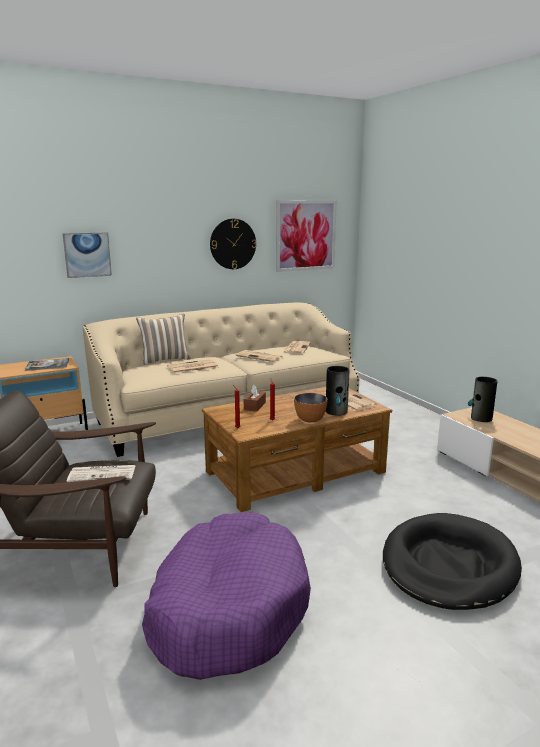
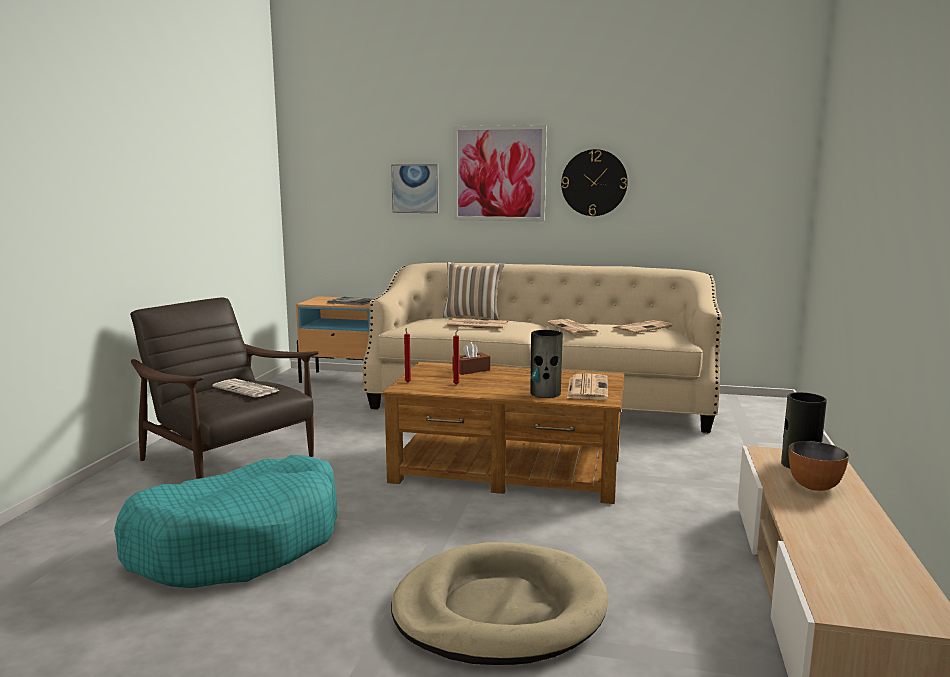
camera: 40 degrees right, 5 degrees down
(227, 608) = (239, 543): purple dog bed -> turquoise dog bed
(306, 235) = (712, 174): picture -> picture (499, 173)
(310, 420) = (495, 393): bowl -> bowl (814, 486)
(448, 565) = (499, 610): black dog bed -> beige dog bed

